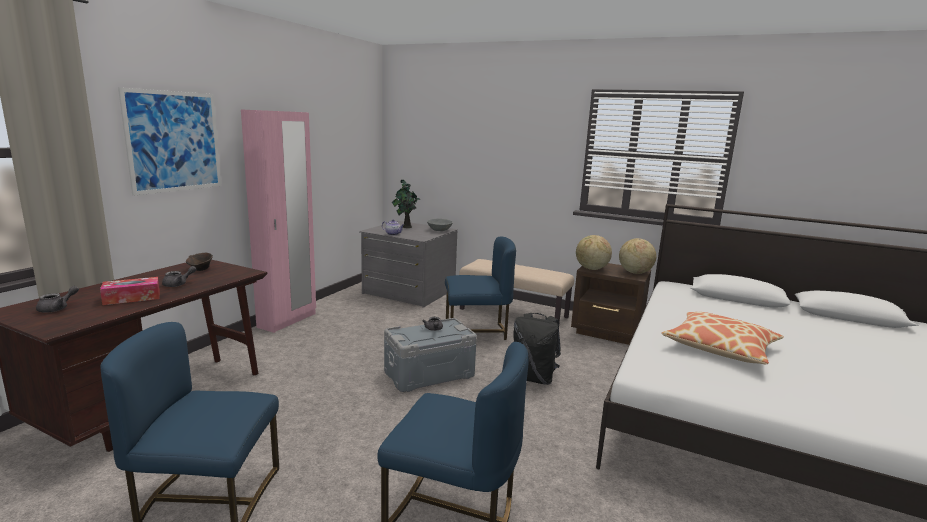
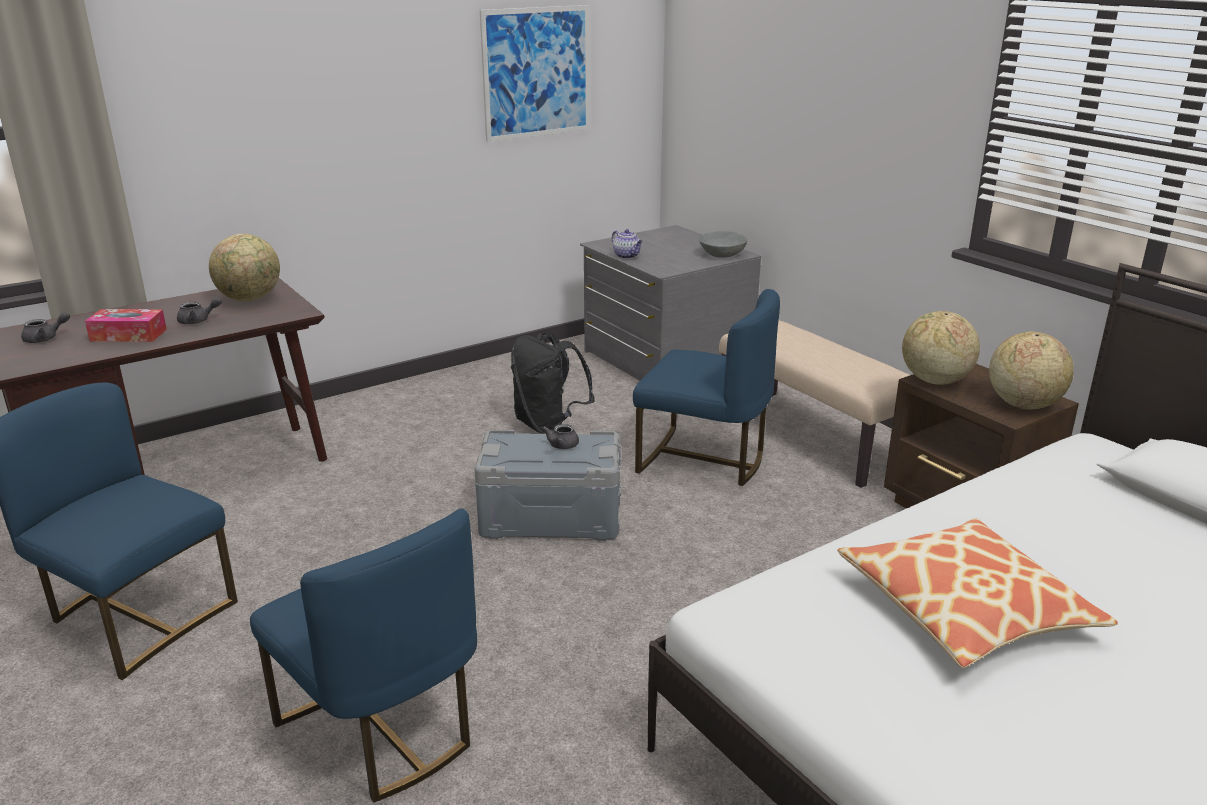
camera: 30 degrees right, 10 degrees up
(174, 141) = (239, 102): picture -> picture (537, 73)
(200, 269) = (250, 299): brown bowl -> globe
(287, 320) = (435, 382): pink wardrobe -> none
(406, 227) = (671, 241): potted plant -> none
(533, 378) = (713, 568): black backpack -> black backpack (549, 426)

